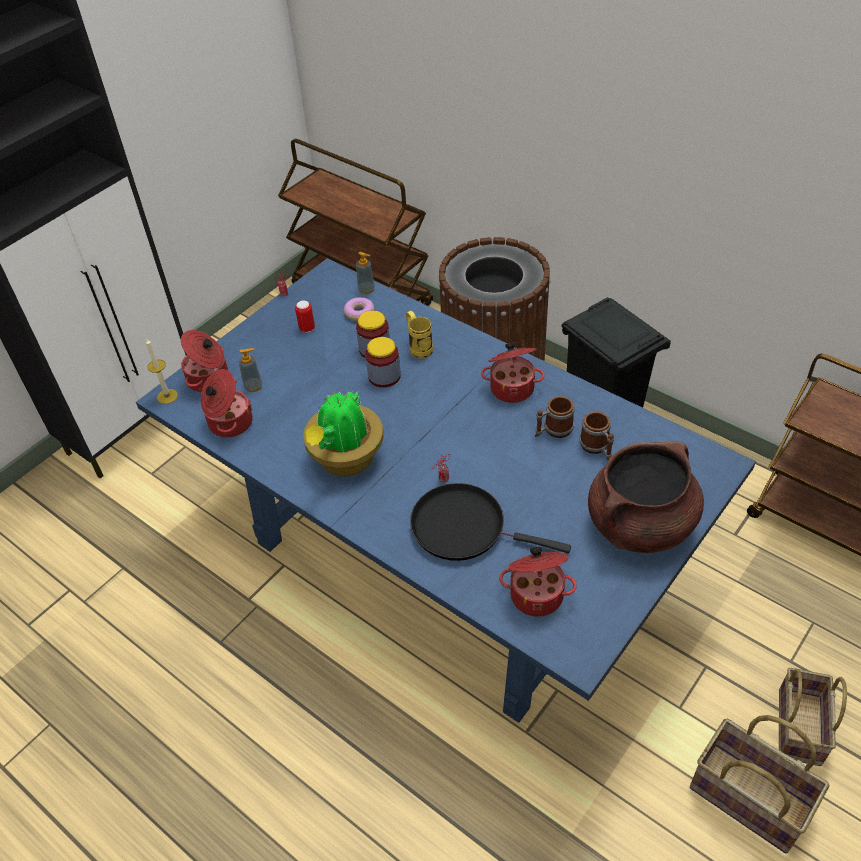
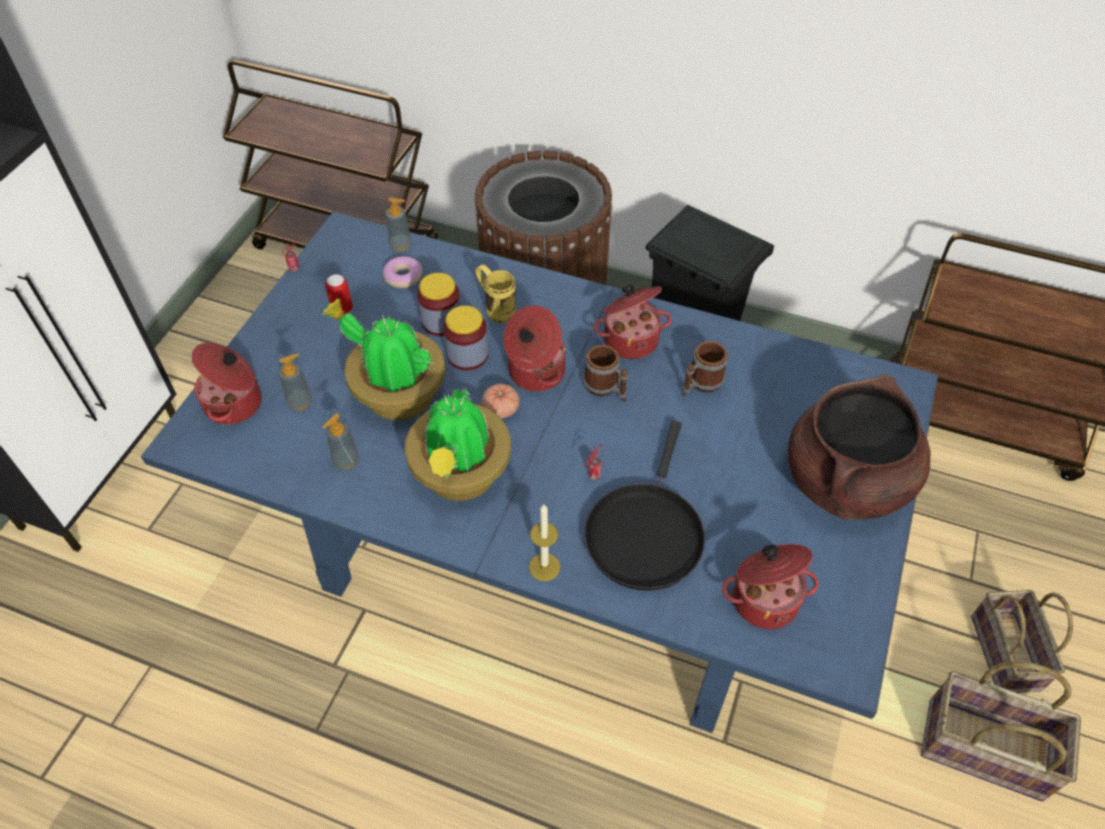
camera: 20 degrees left, 5 degrees up
(167, 396) = (184, 439): candle -> candle (544, 567)
(229, 423) = (285, 459): cooking pot -> cooking pot (535, 372)
(270, 432) = (346, 460): none -> soap dispenser
(322, 394) = (396, 395): none -> potted plant
(393, 419) = (501, 409): none -> tomato
(465, 527) = (645, 533): black frying pan -> black frying pan turned 75 degrees counterclockwise
(597, 448) = (760, 395): mug -> mug (606, 388)

